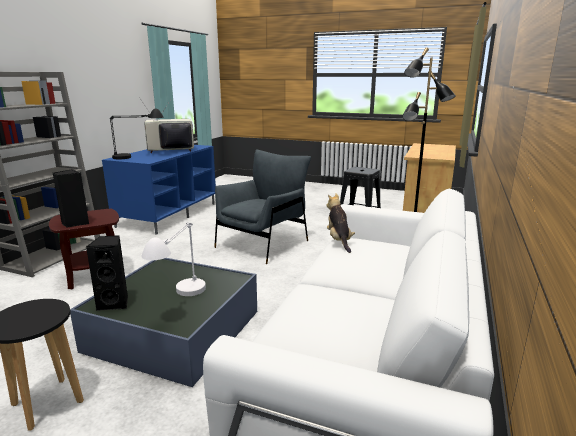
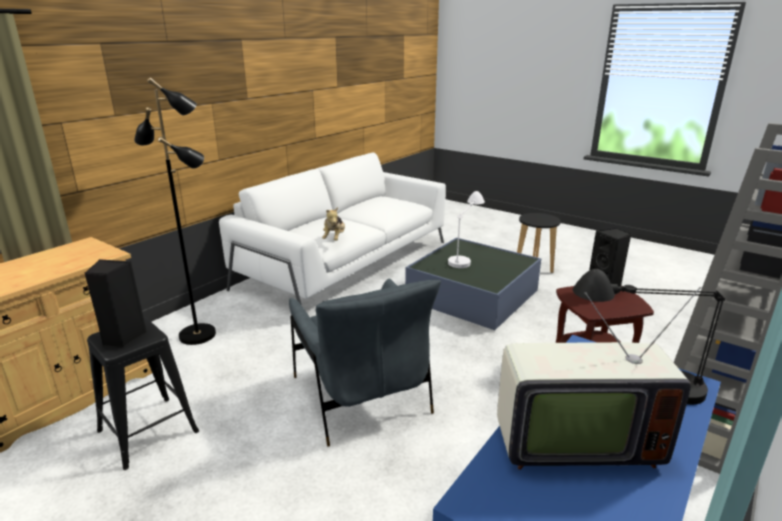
camera: 165 degrees left, 5 degrees up
(115, 303) = (512, 260): black speaker -> black speaker (122, 338)
(263, 244) = (361, 396): grey armchair -> grey armchair turned 75 degrees counterclockwise

